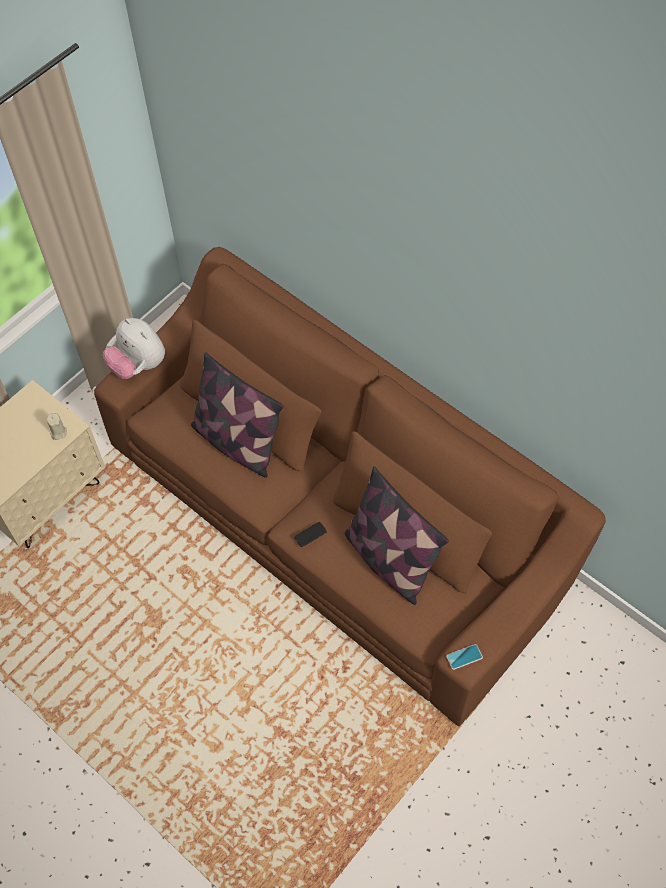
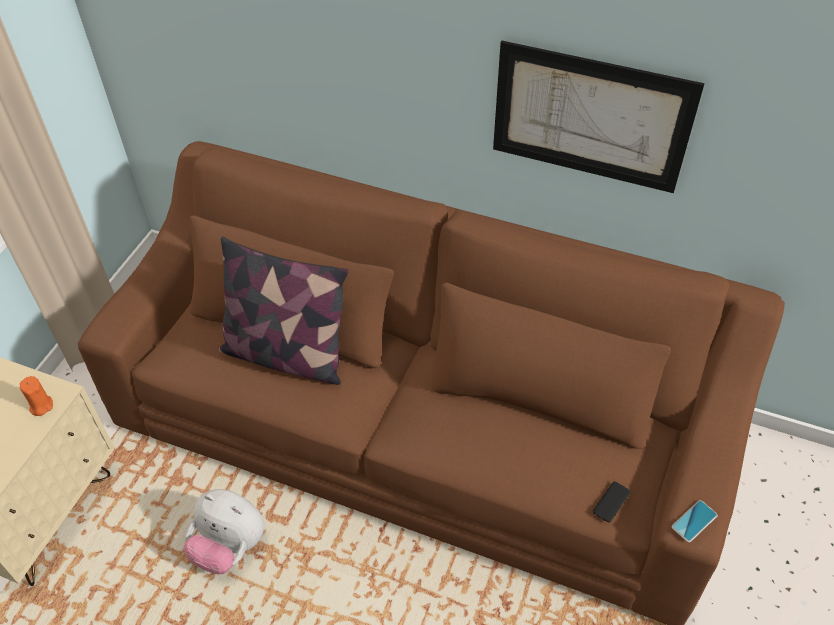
camera: 20 degrees left, 10 degrees down
(58, 432) = (41, 405): beige candle -> orange candle
(138, 365) = (129, 299): plush toy -> plush toy (229, 546)
(310, 534) = (422, 435): phone -> phone (611, 502)
(389, 559) = (535, 435): pillow -> none
(484, 348) = (590, 118): none -> picture

